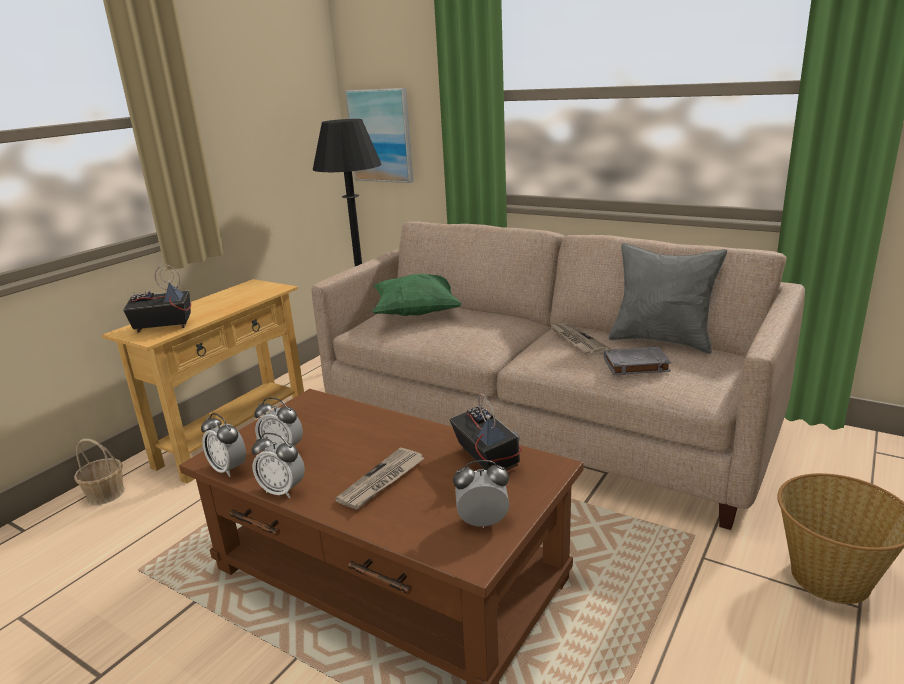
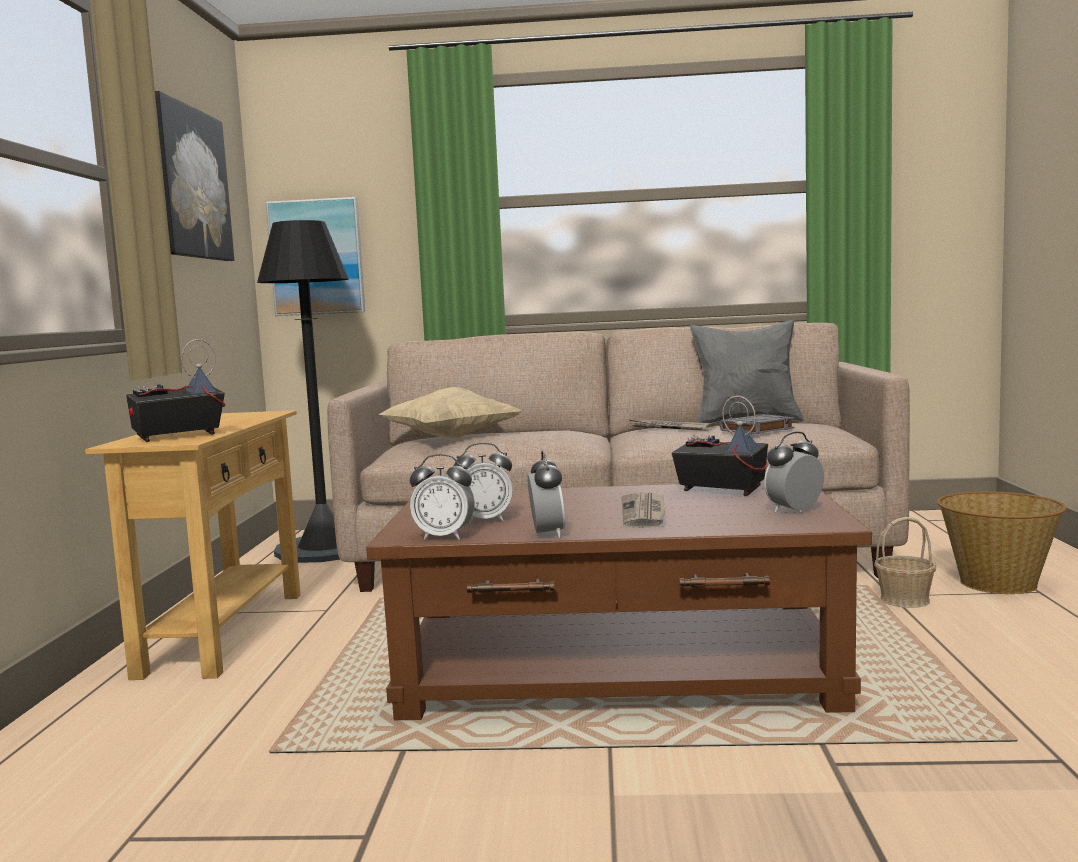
camera: 30 degrees left, 15 degrees down
(105, 494) = (86, 714): basket -> basket (905, 600)
(256, 97) = (190, 183): none -> picture
(282, 491) = (547, 534): alarm clock -> alarm clock turned 90 degrees counterclockwise
(417, 313) = (450, 438): green pillow -> beige pillow

